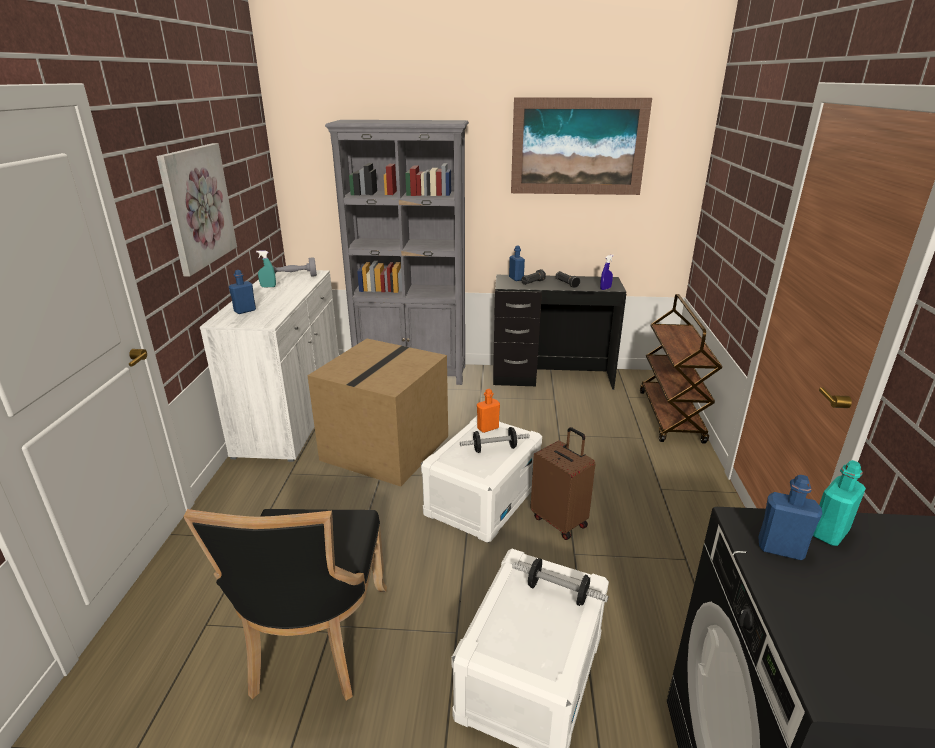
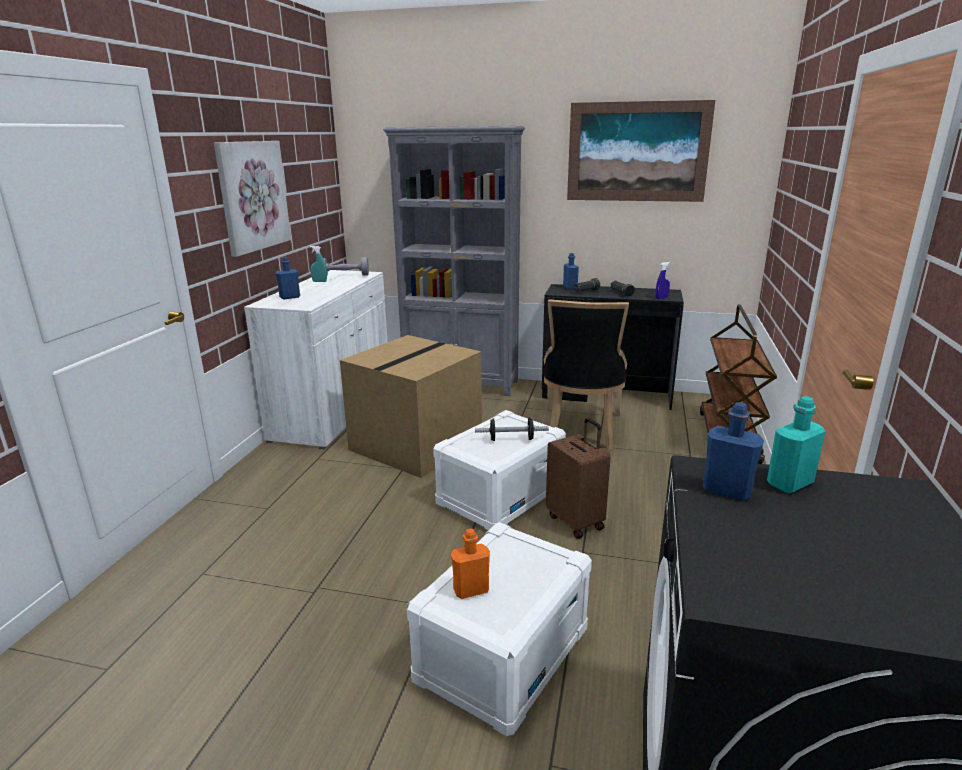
camera: 10 degrees right, 5 degrees down
(315, 643) = (298, 600): black chair -> black chair (581, 430)
(488, 428) = (511, 422): orange bottle -> orange bottle (471, 590)
(557, 592) = (533, 562): dumbbell -> none

